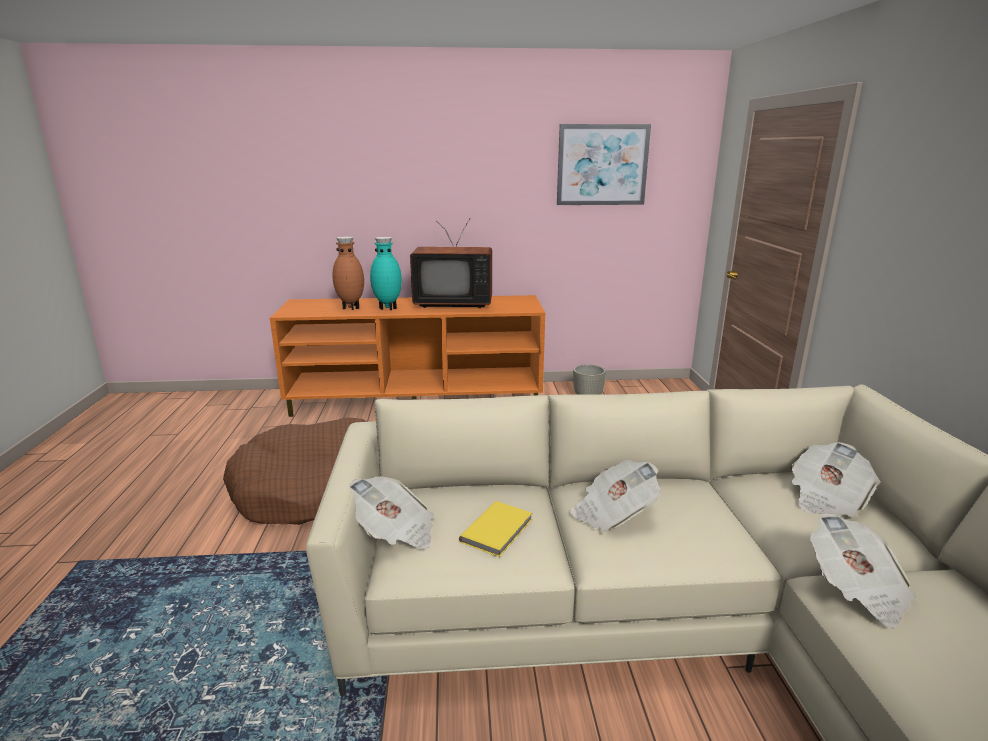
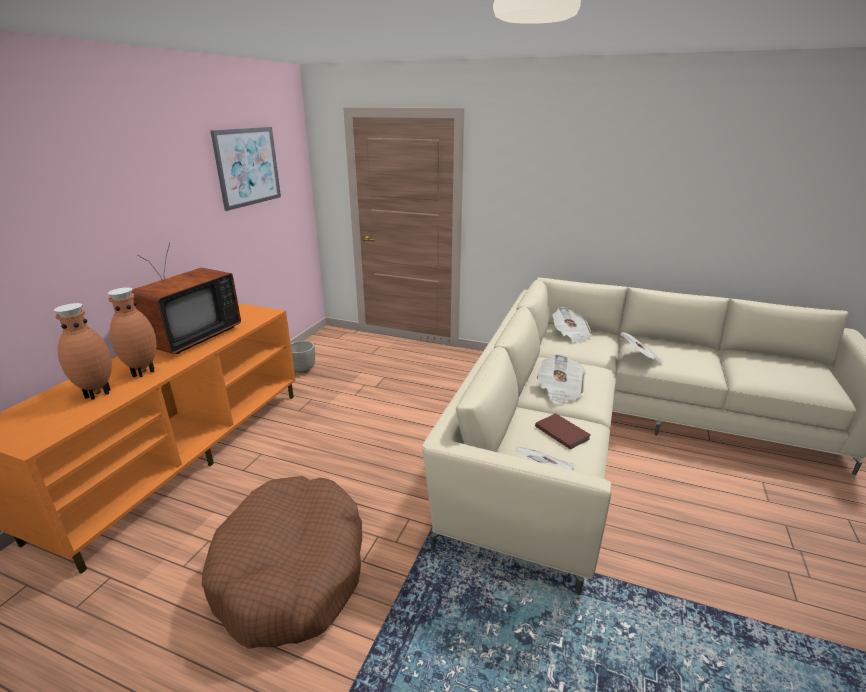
camera: 65 degrees left, 5 degrees up
(388, 308) = (143, 372): turquoise vase -> brown vase
(498, 530) = (562, 432): yellow book -> brown book

